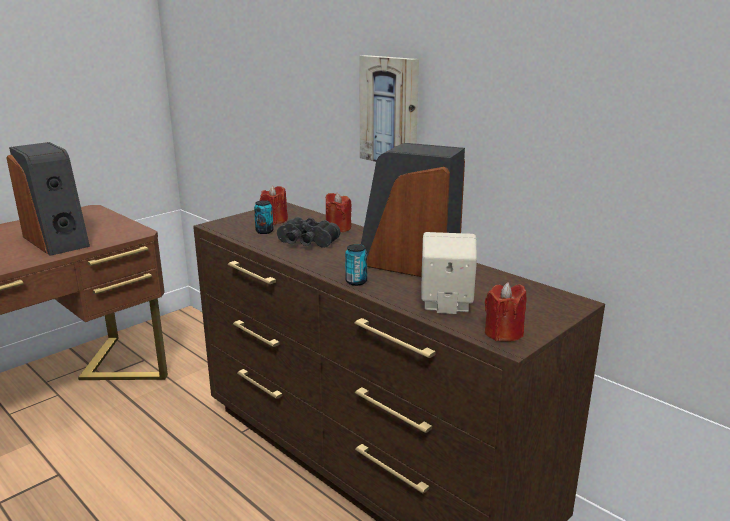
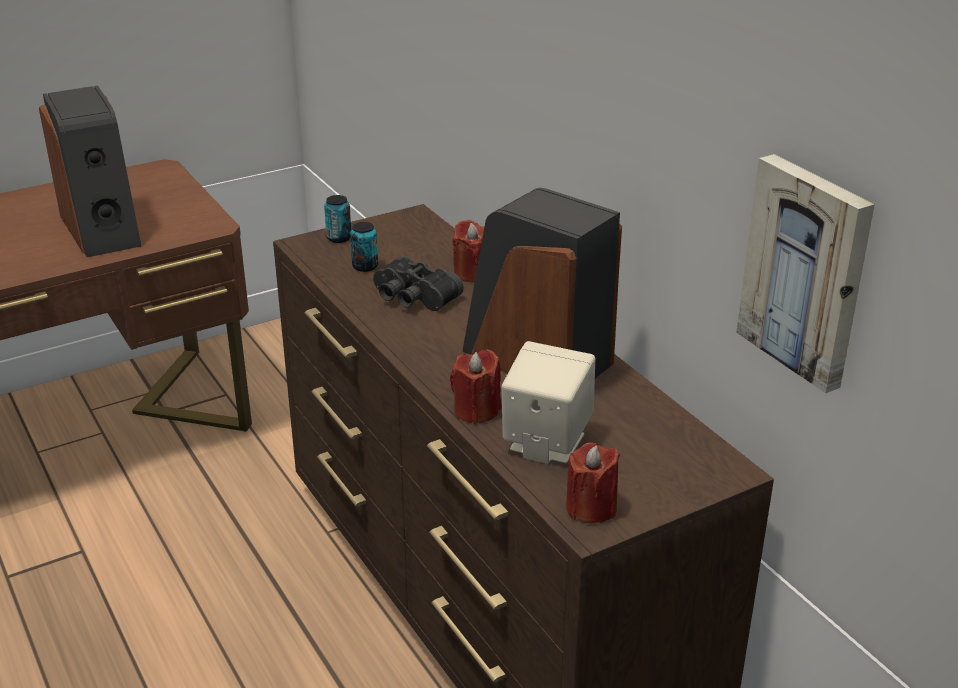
camera: 15 degrees right, 10 degrees up
(274, 221) = (389, 245): red candle -> red candle (476, 410)
(356, 282) = (445, 384): can -> can (339, 238)
(391, 111) = (551, 118): picture -> picture (807, 271)

